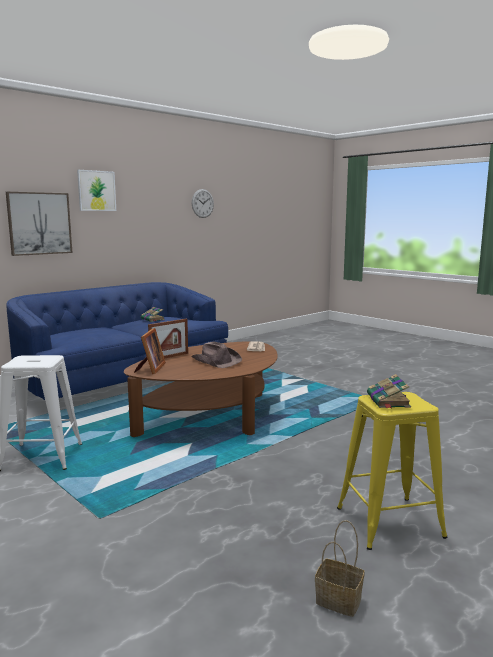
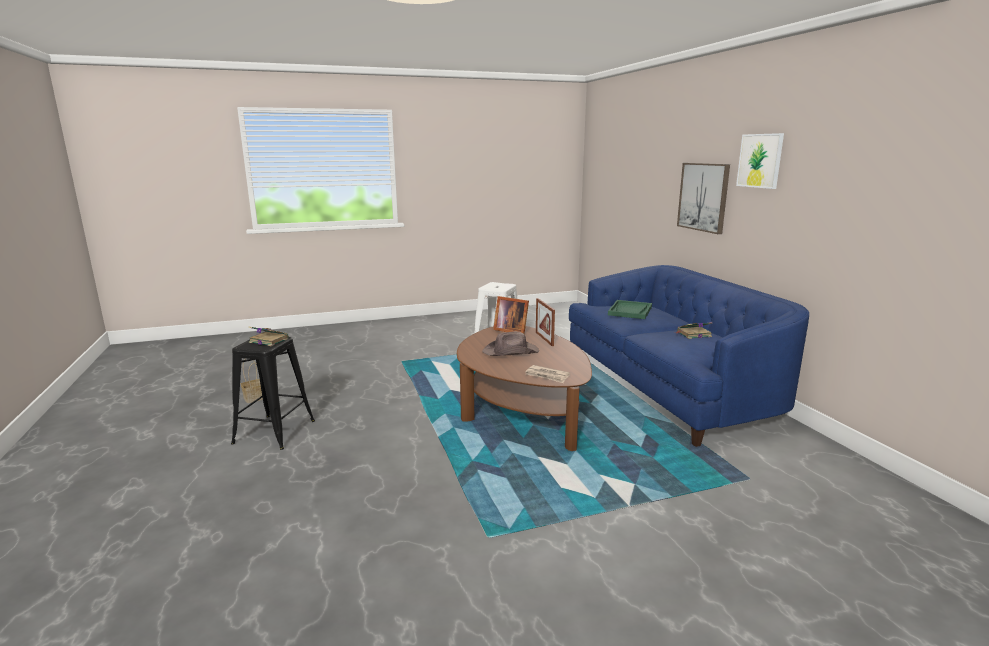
camera: 115 degrees right, 5 degrees up
(90, 332) = (630, 311): none -> green tray
(202, 203) = (942, 185): wall clock -> none
(389, 522) = (274, 432): yellow stool -> black stool

